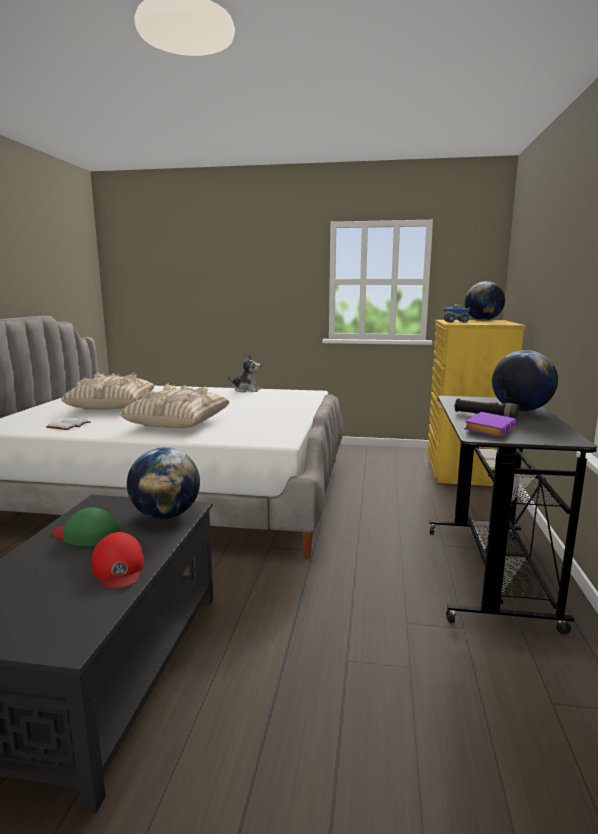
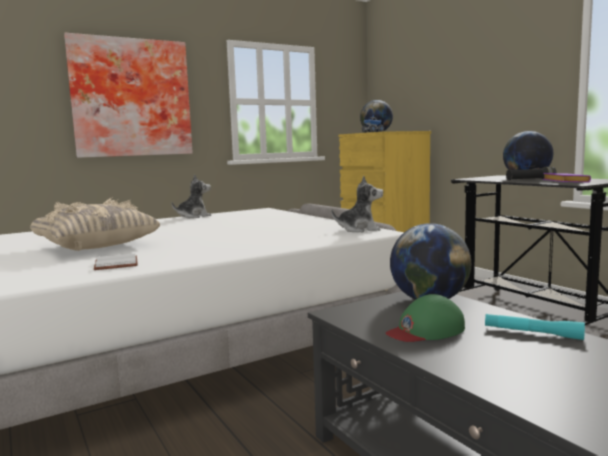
camera: 40 degrees left, 5 degrees down
(118, 568) = (532, 333): red cap -> turquoise flashlight
(178, 424) = (244, 241): beige pillow -> none
(239, 281) = (131, 98): none -> picture
(278, 434) = (359, 229): none -> plush toy

